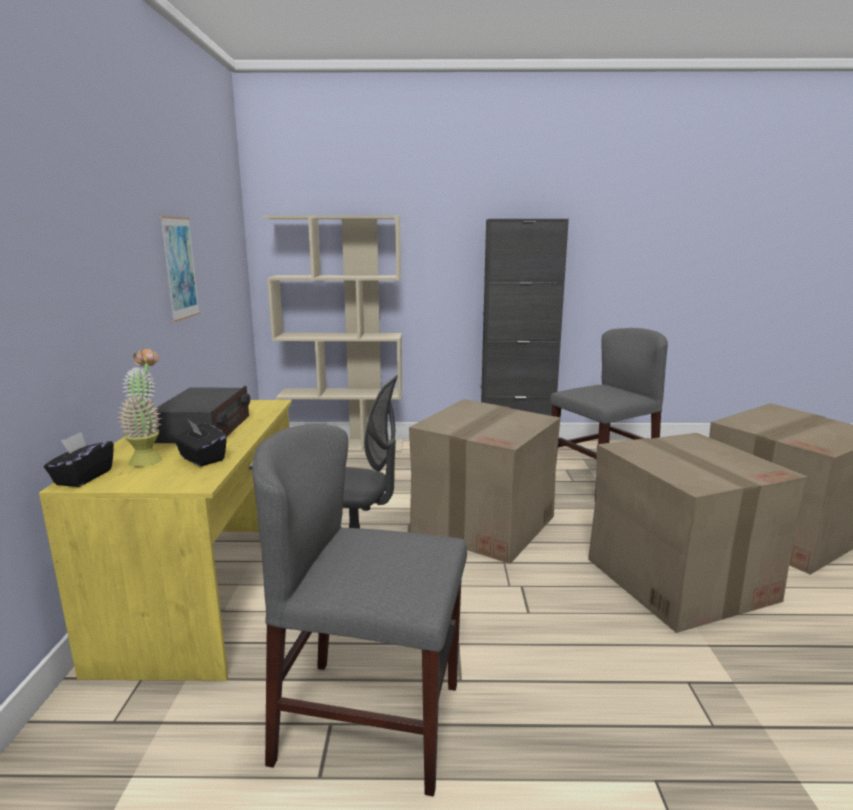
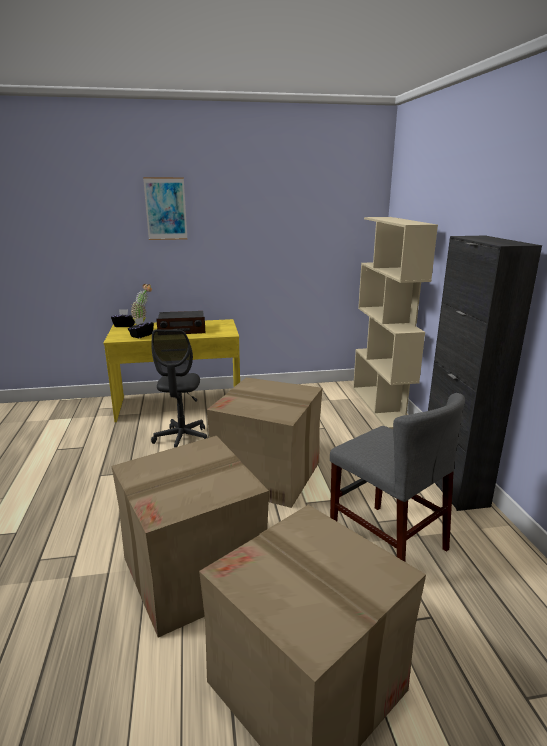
camera: 80 degrees right, 5 degrees up
(180, 268) = (262, 249): picture -> picture (166, 209)
(369, 722) = (80, 455): grey chair -> none

